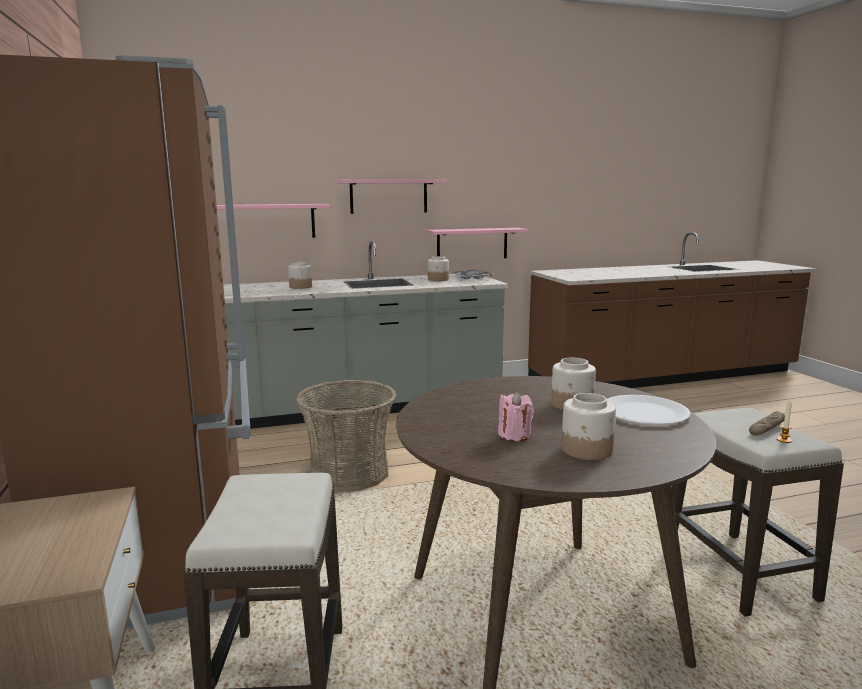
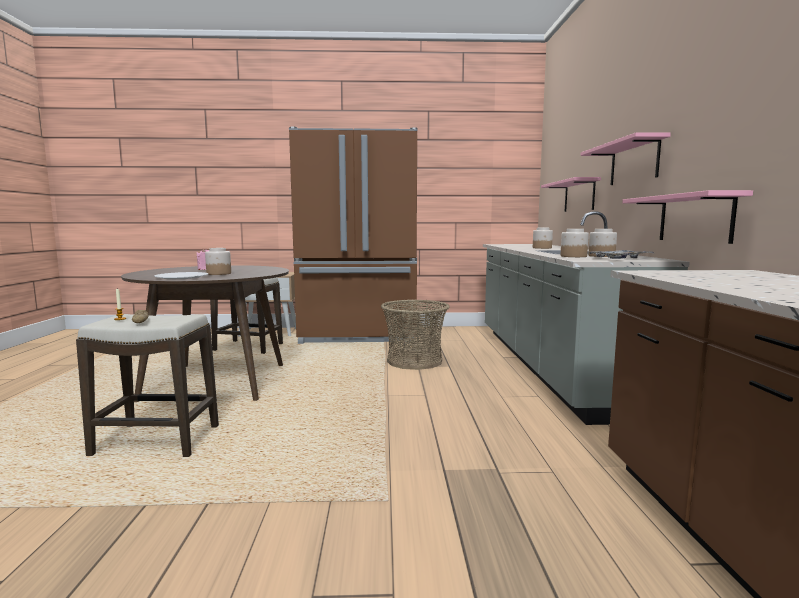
camera: 105 degrees right, 5 degrees down
(587, 450) = (170, 271): jar -> jar (573, 256)

